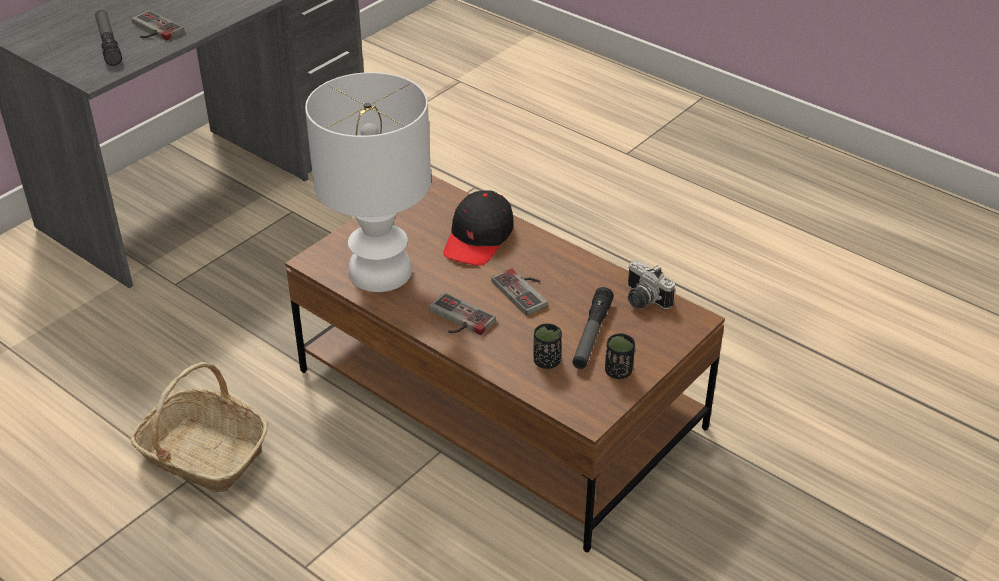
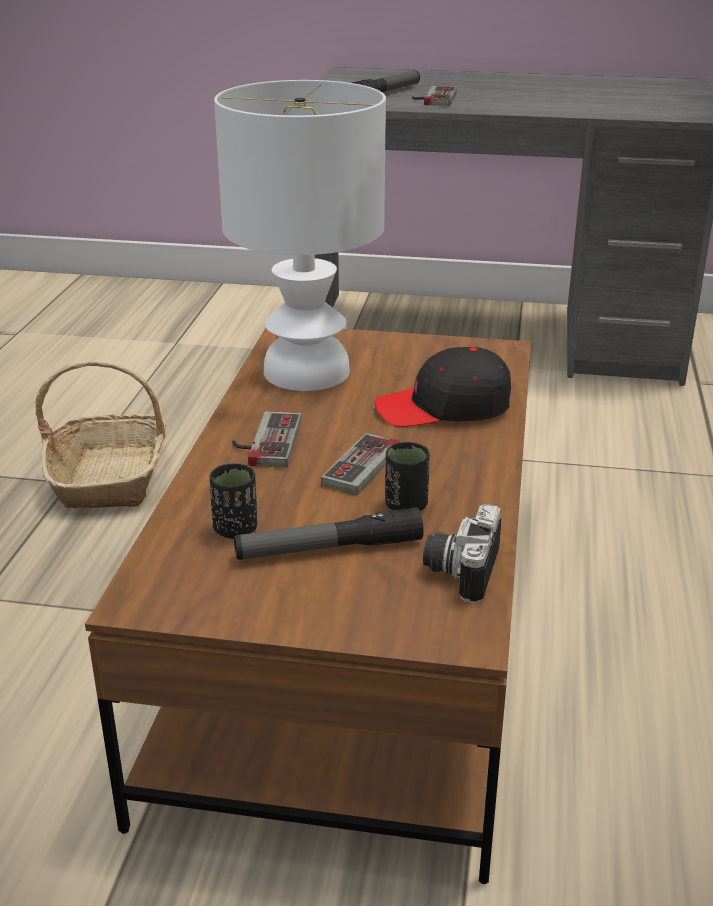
camera: 60 degrees right, 10 degrees down
(618, 372) = (263, 597): black cup -> black cup (406, 506)

